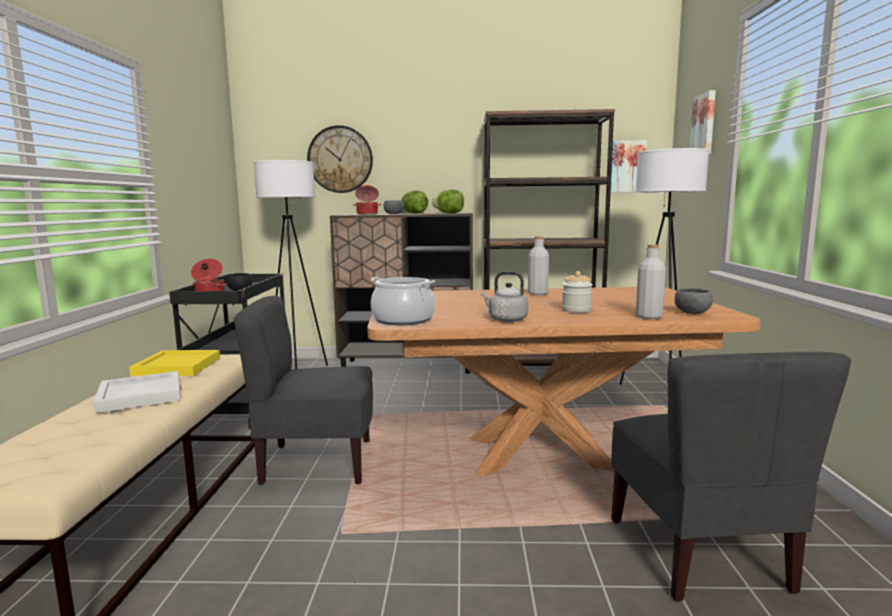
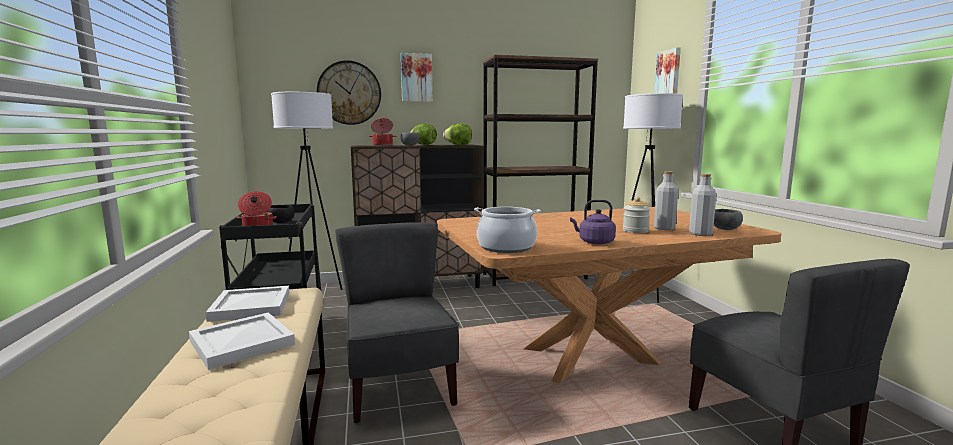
camera: 15 degrees left, 0 degrees up
(177, 366) = (250, 306): yellow tray -> white tray
(317, 462) = (399, 389): grey chair -> grey chair turned 90 degrees clockwise
(505, 319) = (594, 242): grey kettle -> purple kettle
(537, 293) = (577, 216): grey bottle -> grey bottle (664, 228)
(627, 166) = (597, 106): picture -> picture (416, 78)

